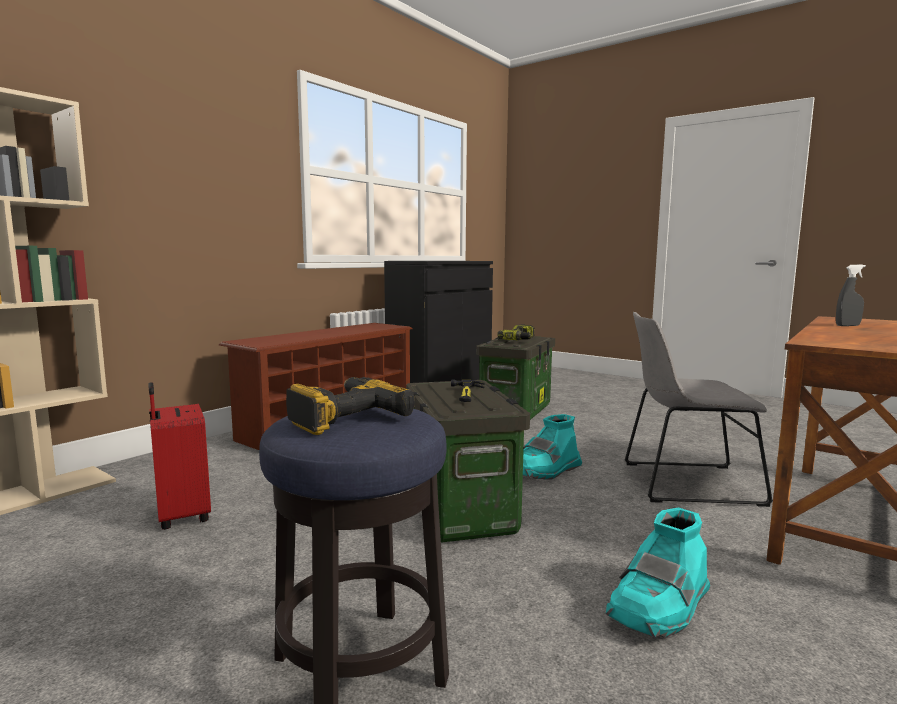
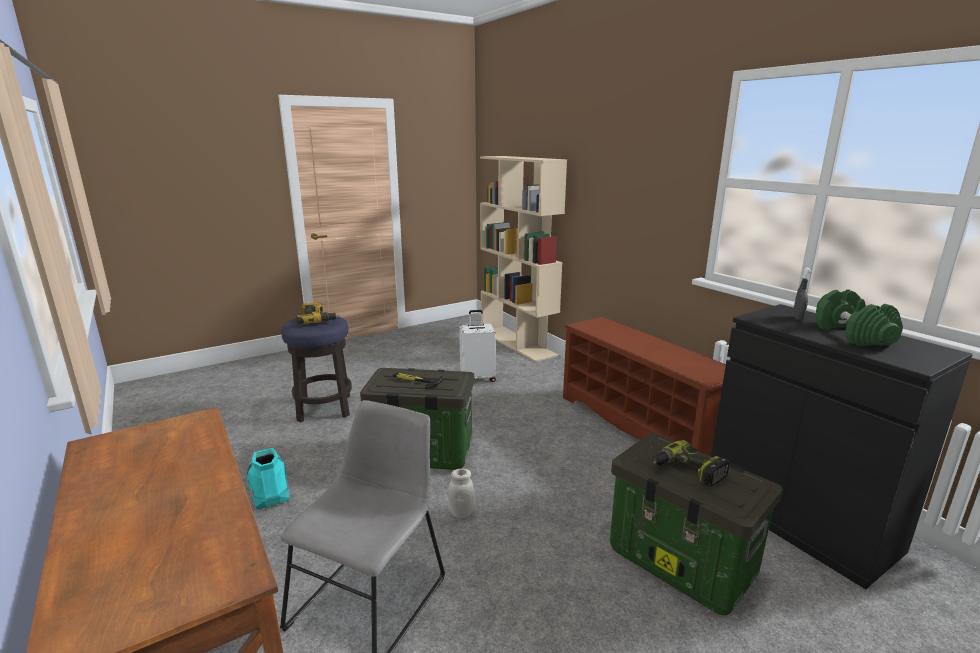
camera: 110 degrees right, 10 degrees up
(181, 516) = (478, 378): red suitcase -> white suitcase
(442, 260) = (851, 335): none -> green dumbbell
(545, 470) = (461, 513): turquoise boot -> white jar
(847, 325) = (199, 511): grey spray bottle -> grey spray bottle (798, 318)

